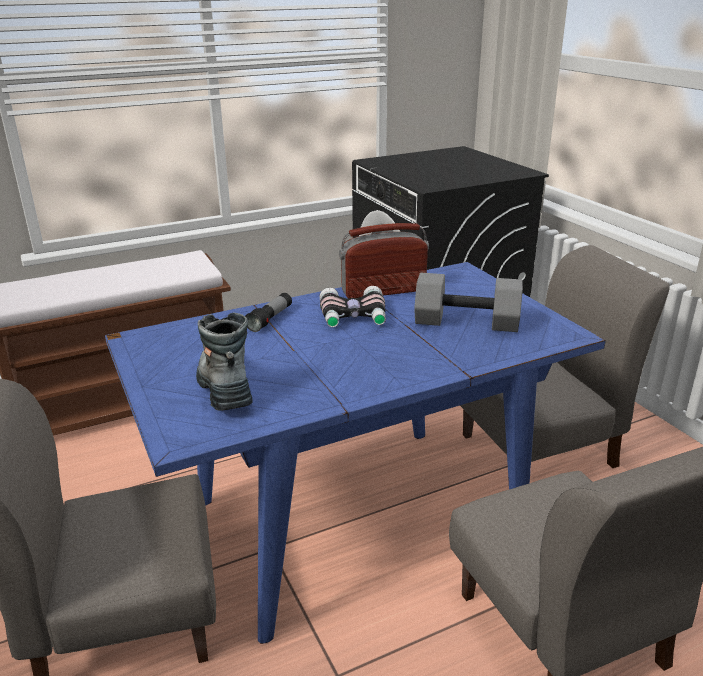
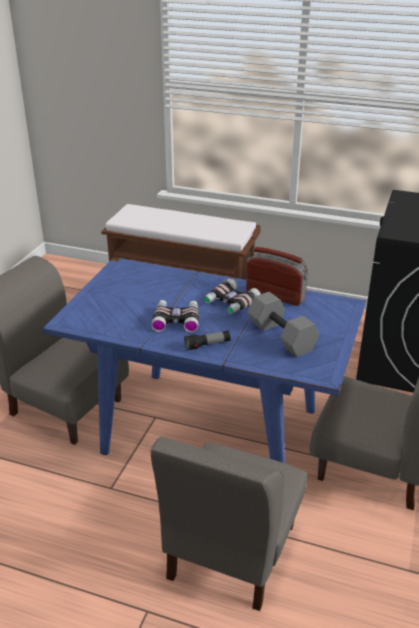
camera: 45 degrees right, 5 degrees up
(225, 387) = (115, 308): boot -> none
(270, 319) = (190, 284): flashlight -> flashlight (207, 345)
(329, 361) = (176, 320): none -> binoculars

